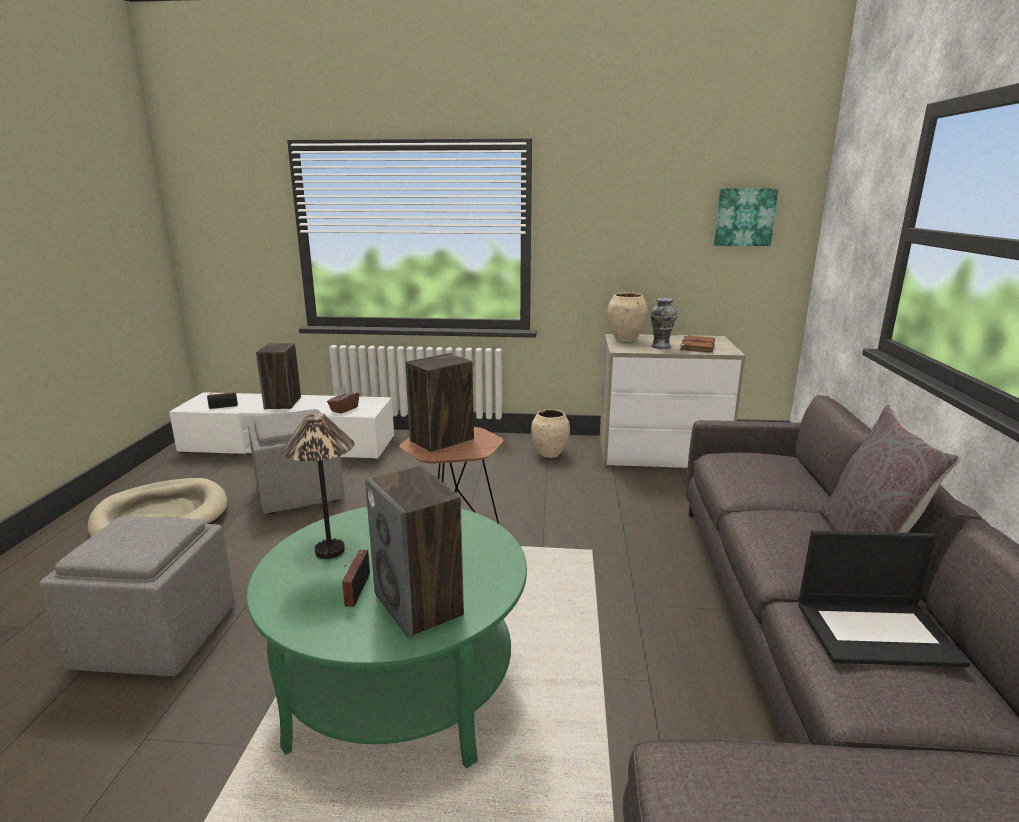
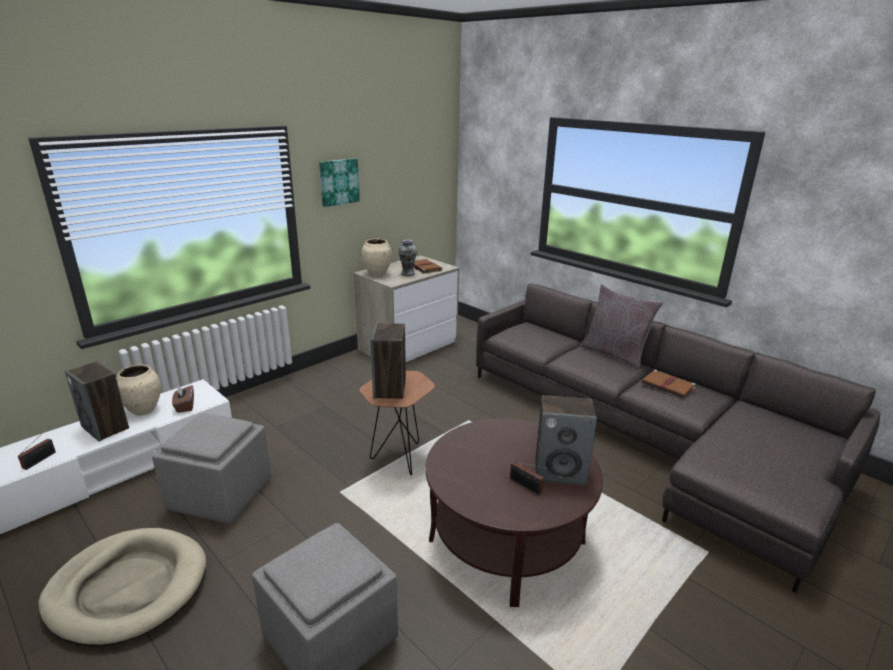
camera: 50 degrees left, 5 degrees up
(330, 550) = (471, 480): table lamp -> none
(400, 687) = (507, 541): green coffee table -> brown coffee table
(549, 454) = (349, 375): beige vase -> beige vase (143, 410)
(744, 217) = (422, 173): picture -> picture (338, 182)
(877, 632) = (669, 386): laptop -> brown book

